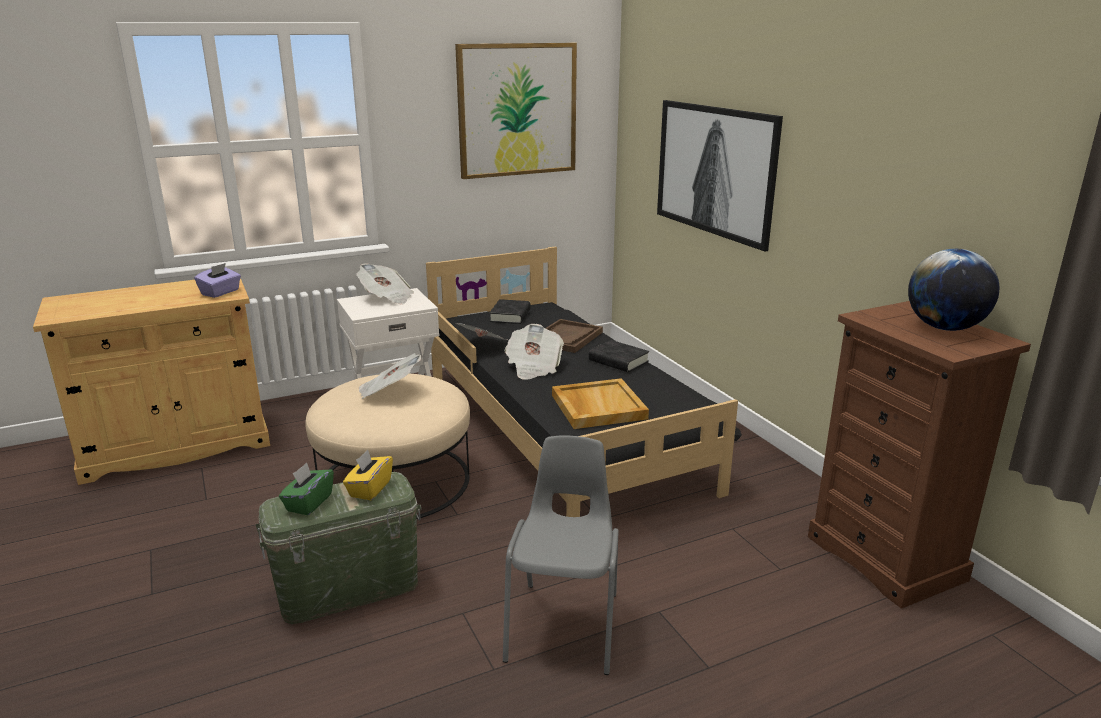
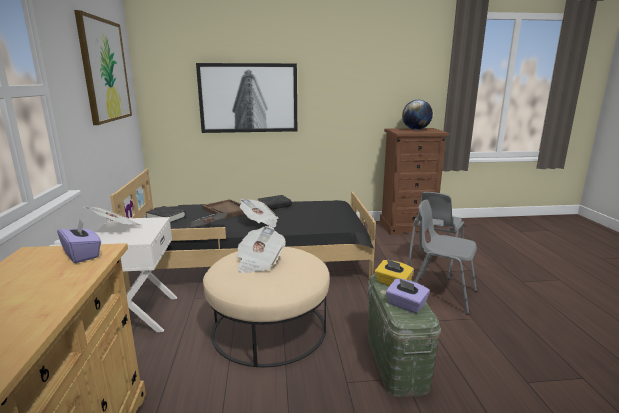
camera: 70 degrees left, 5 degrees down
(308, 503) = (406, 305): green tissue box -> purple tissue box
(597, 407) = (326, 217): beige tray -> none
(694, 609) = (433, 264): none -> grey chair

